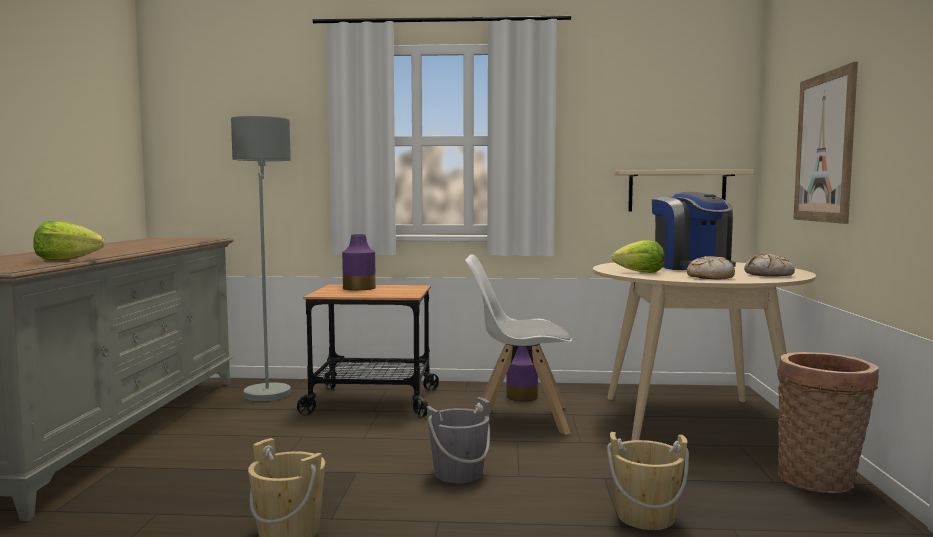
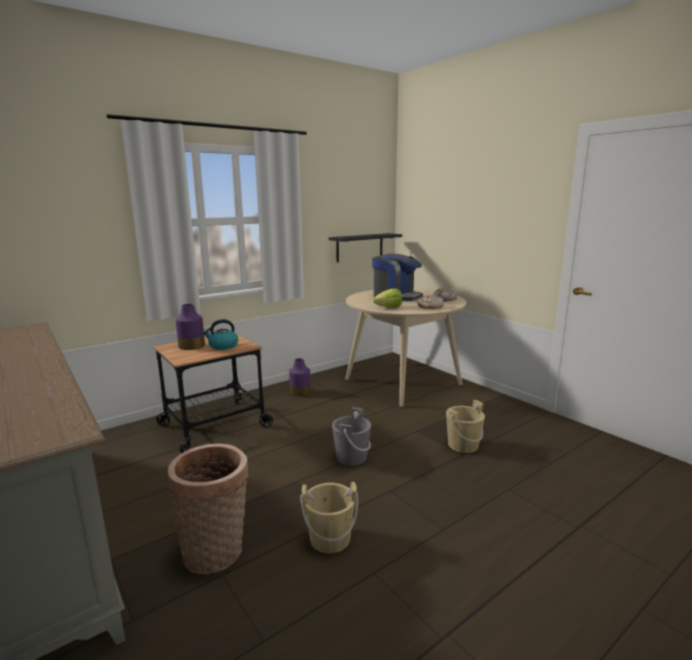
camera: 40 degrees left, 10 degrees up
(66, 260) = (54, 399): lettuce -> none
(268, 390) = (115, 443): grey floor lamp -> none
(384, 292) = (223, 346): none -> kettle
(517, 419) = (322, 408): chair -> none
(676, 191) = (359, 247): beige shelf -> black shelf
(820, 481) = (489, 399): basket -> basket (217, 552)
(824, 147) = (461, 229): picture -> none

